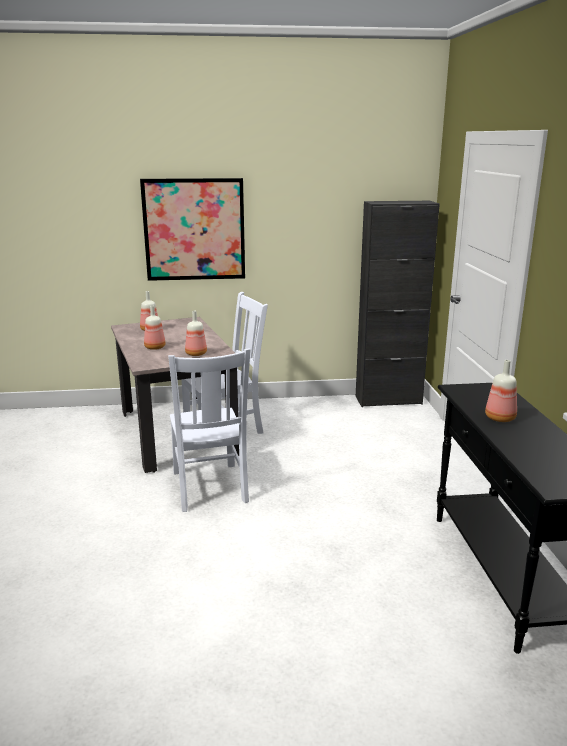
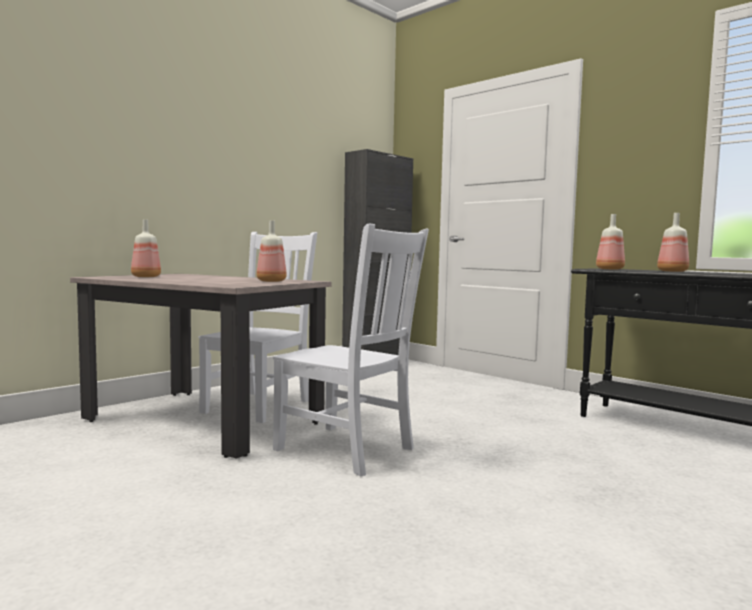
camera: 40 degrees left, 15 degrees down
(154, 347) = (200, 281): bottle -> bottle (609, 269)
(194, 229) = (178, 157): picture -> none

